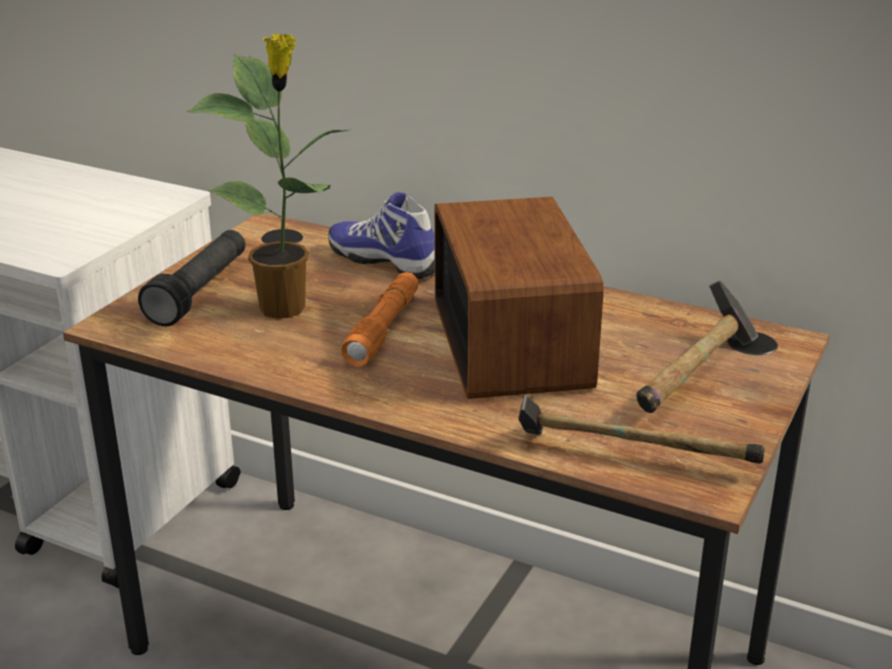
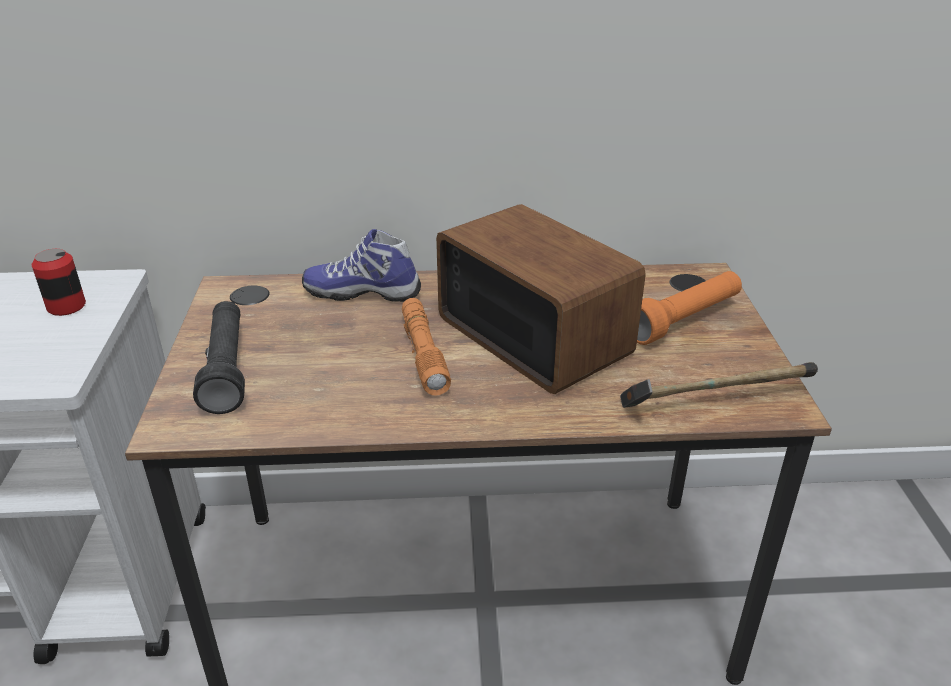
camera: 30 degrees left, 5 degrees up
(119, 207) = (66, 306): none -> can
(285, 308) = (321, 360): potted plant -> none
(696, 375) = (684, 320): hammer -> orange flashlight

